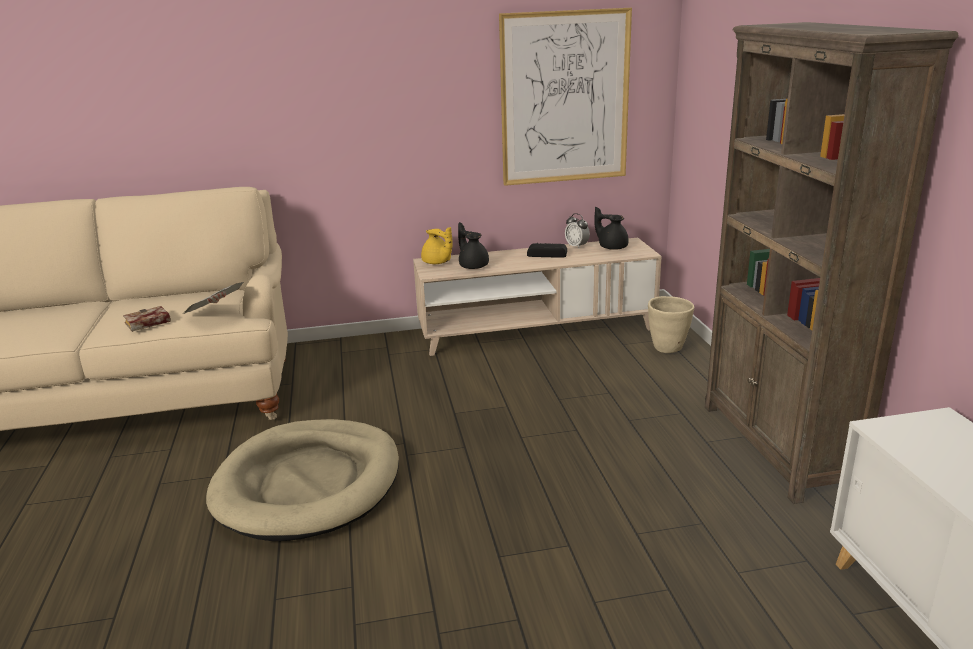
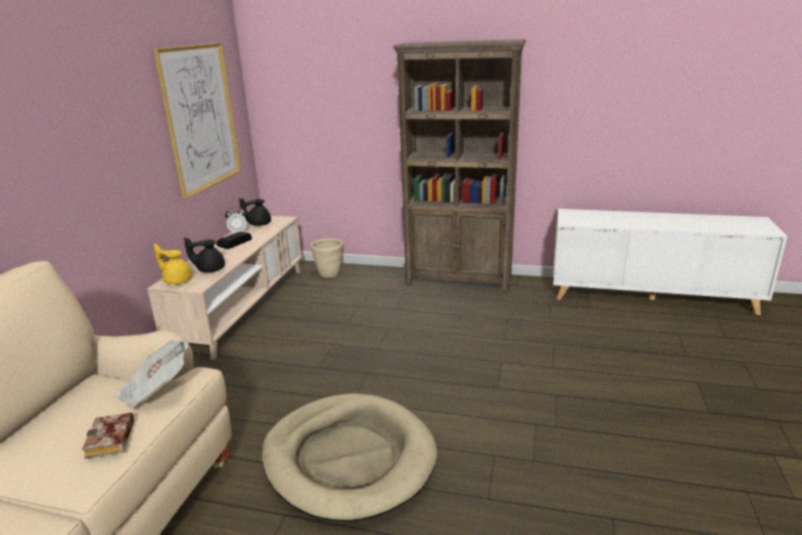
camera: 65 degrees left, 0 degrees up
(437, 262) = (177, 280): yellow teapot -> yellow teapot turned 135 degrees counterclockwise

